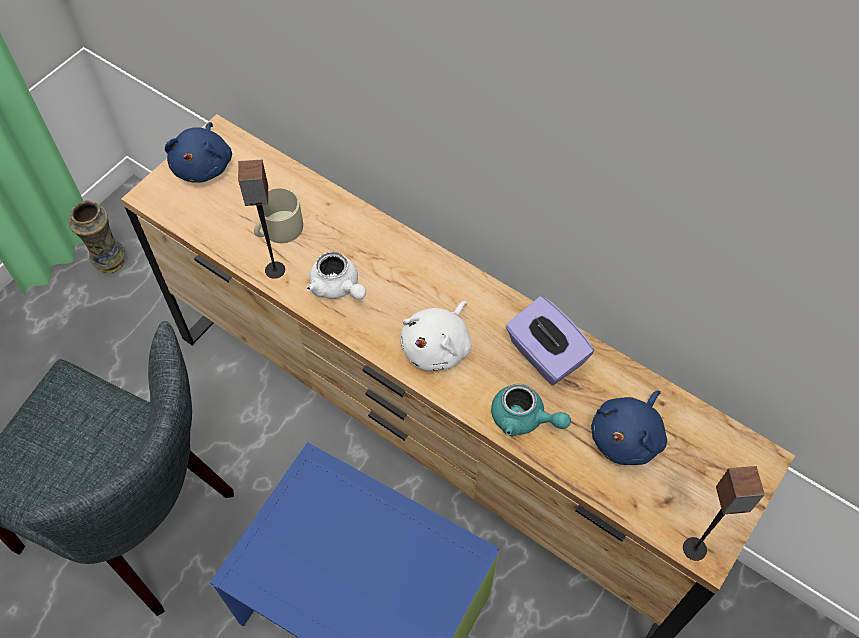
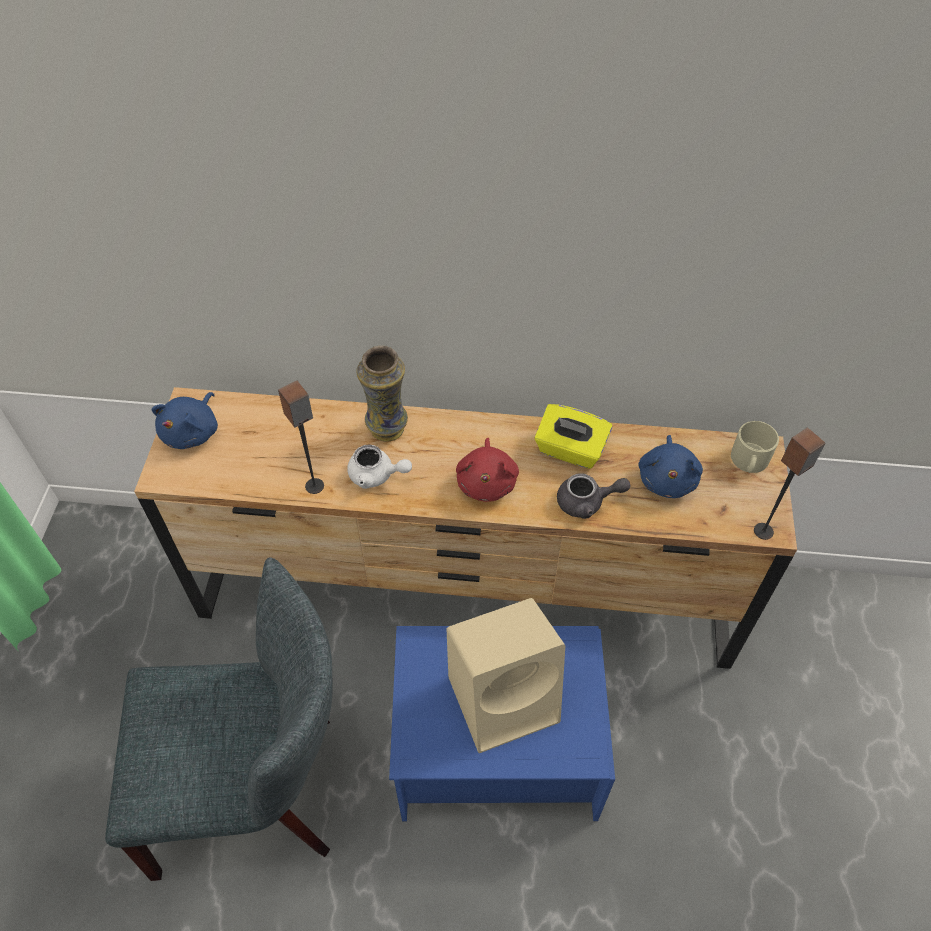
camera: 30 degrees left, 5 degrees down
(110, 262) = (85, 586): vase -> vase (387, 429)
(204, 165) = (193, 432): blue plush toy -> blue plush toy turned 45 degrees clockwise
(278, 230) = (295, 454): beige mug -> beige mug (749, 461)
(362, 567) = (506, 697): none -> beige speaker
(438, 346) = (487, 482): white plush toy -> red plush toy
(524, 419) = (587, 502): turquoise teapot -> grey teapot
(545, 355) = (570, 450): purple tissue box -> yellow tissue box

